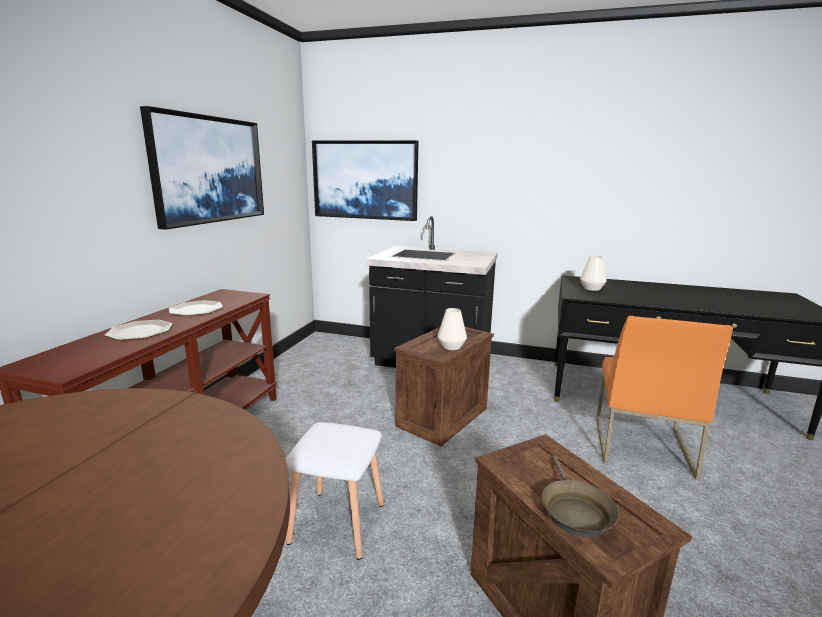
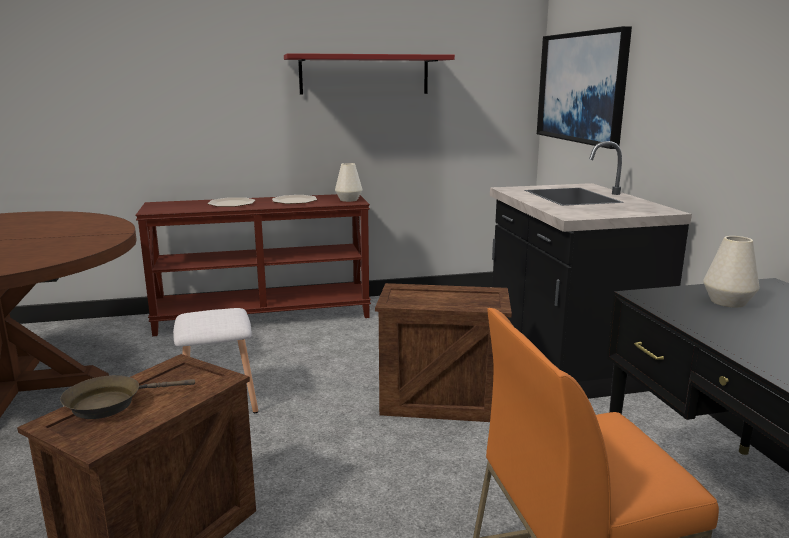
camera: 60 degrees right, 0 degrees up
(209, 170) = (364, 74): picture -> red shelf
(451, 346) = (427, 302): white vase -> white vase (349, 200)

